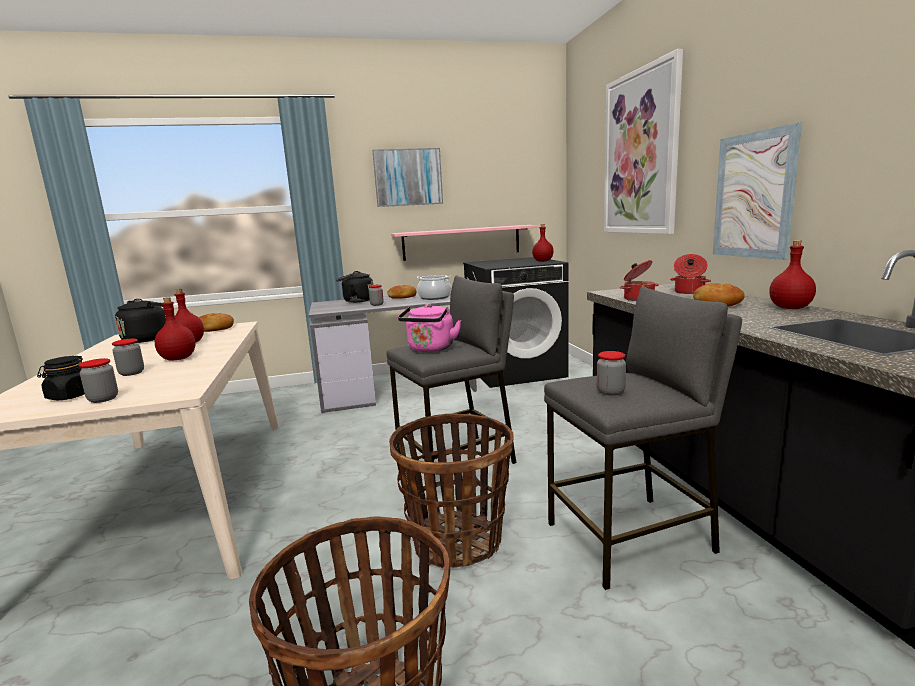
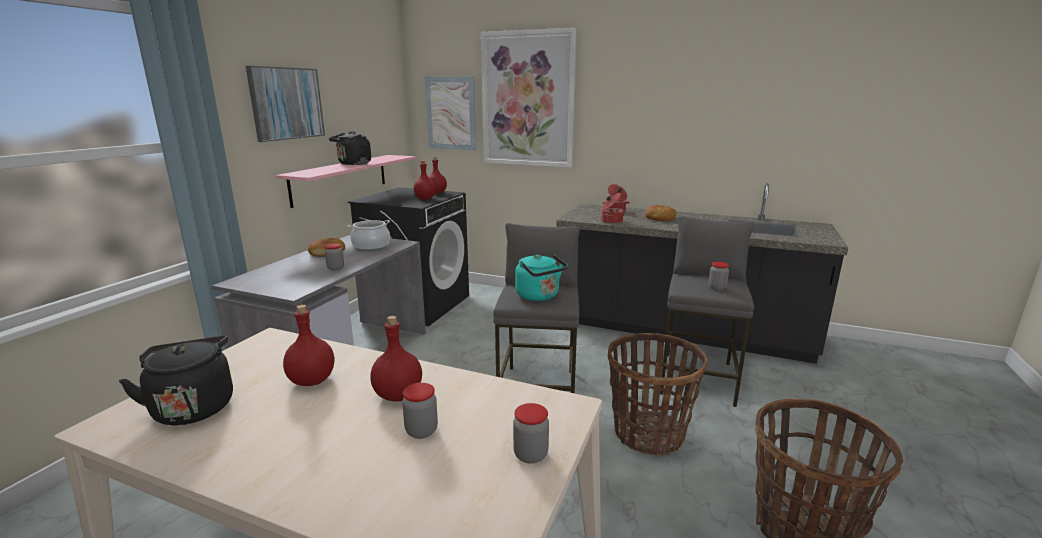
camera: 55 degrees left, 5 degrees up
(70, 396) = (479, 480): black jar -> none
(214, 329) = (254, 356): bread -> none
(356, 301) = (284, 269): black kettle -> black kettle (353, 164)
(430, 349) = (539, 296): pink kettle -> turquoise kettle
(753, 195) = (648, 145): picture -> picture (451, 113)
(789, 308) = (694, 216): red bottle -> red bottle (424, 198)

